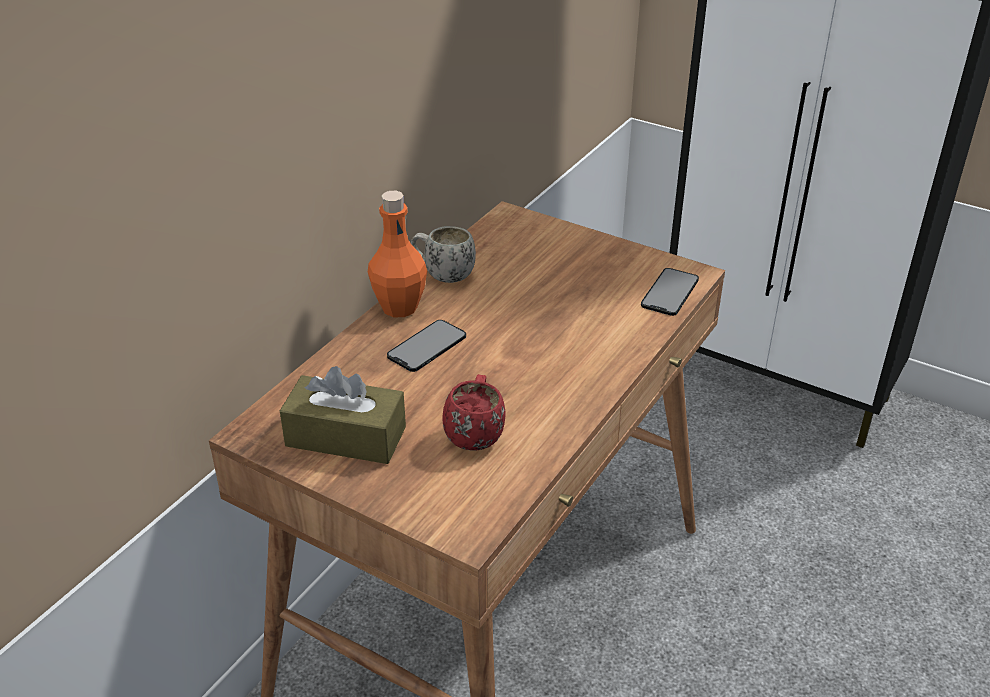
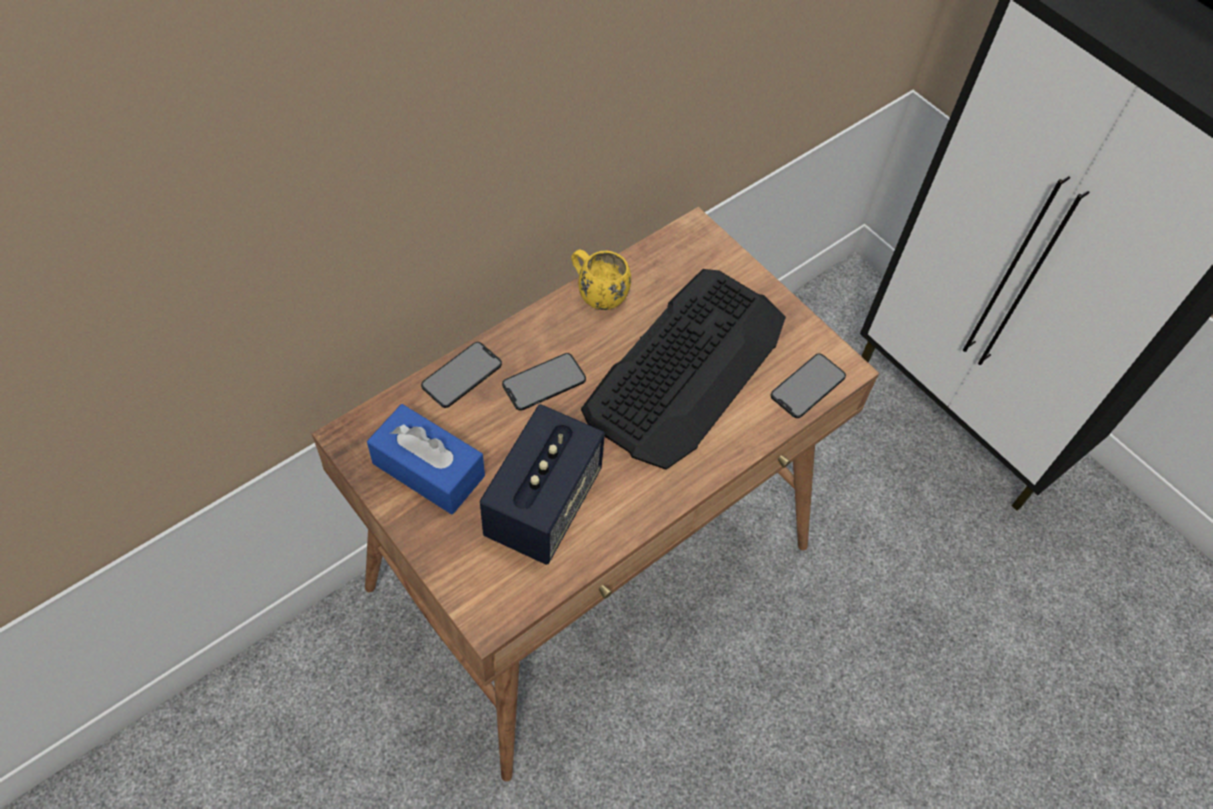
camera: 15 degrees right, 20 degrees up
(343, 360) = (462, 375): none -> phone
(346, 436) = (428, 469): brown tissue box -> blue tissue box
(399, 307) = (539, 323): orange bottle -> none
(442, 275) = (596, 293): white mug -> yellow mug
(475, 433) = (543, 504): red mug -> speaker
(555, 304) = (687, 366): none -> keyboard

